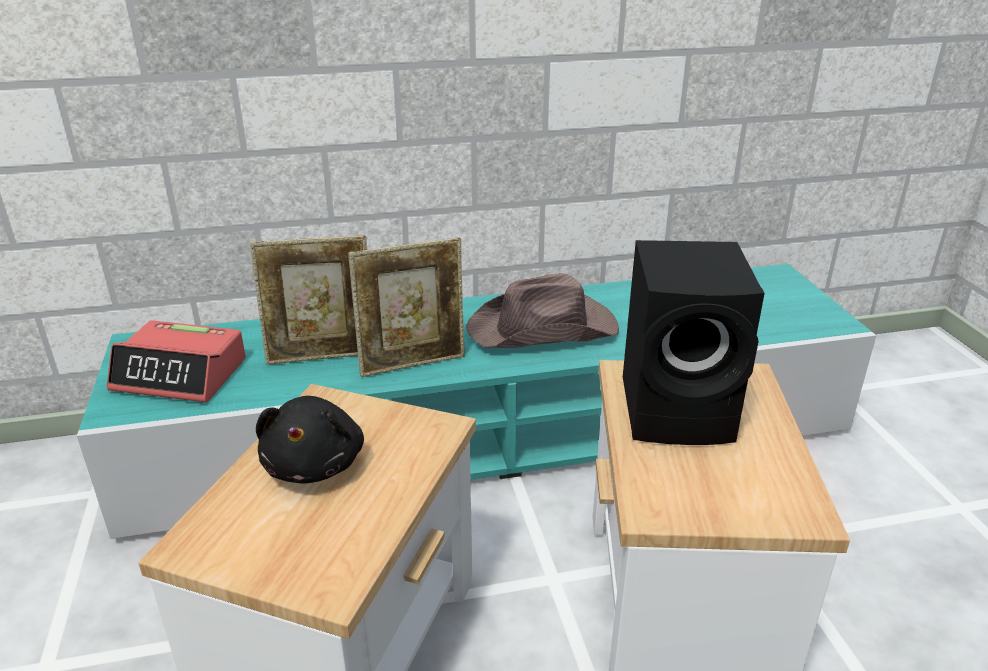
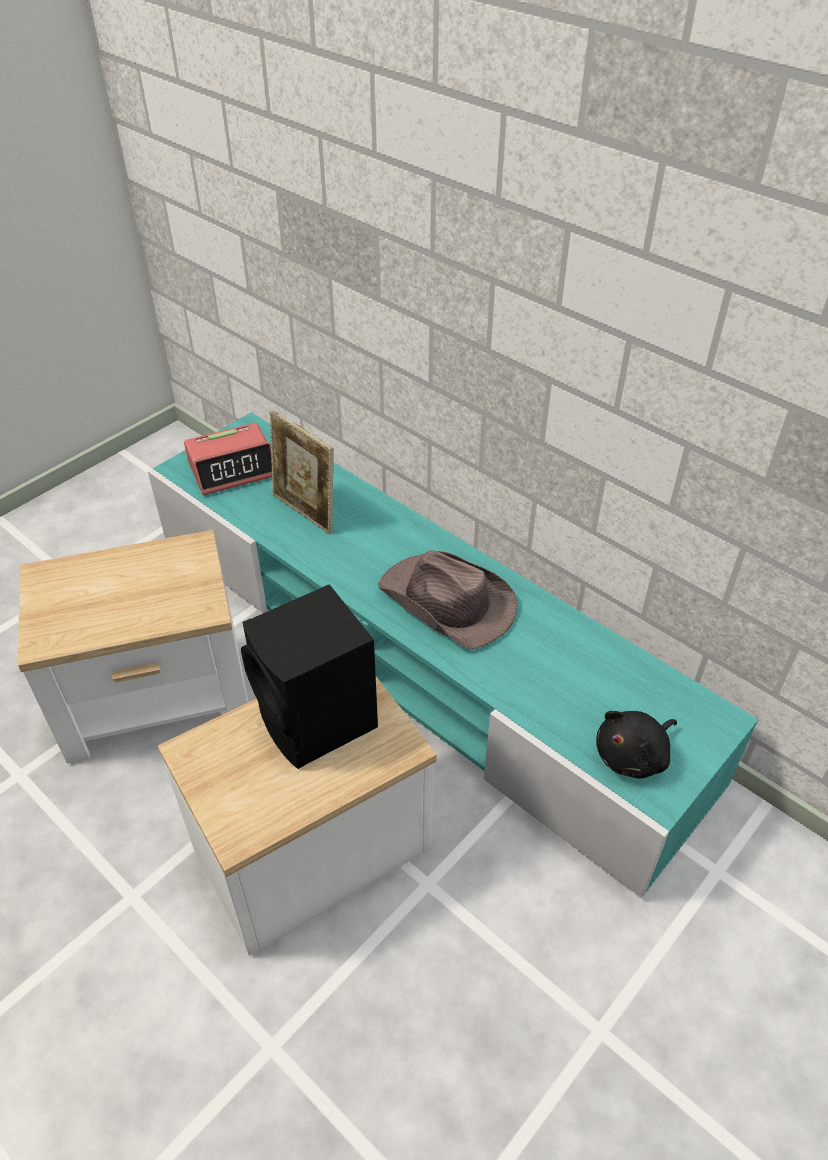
camera: 55 degrees right, 15 degrees up
(181, 375) = (233, 468): alarm clock -> alarm clock turned 90 degrees counterclockwise
(315, 464) = (134, 579): black plush toy -> black plush toy (633, 755)
(413, 363) = (335, 559): picture frame -> none

